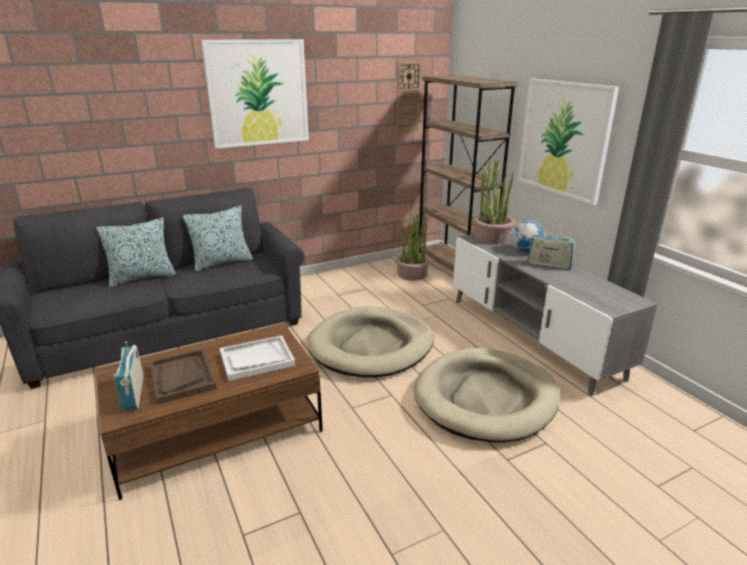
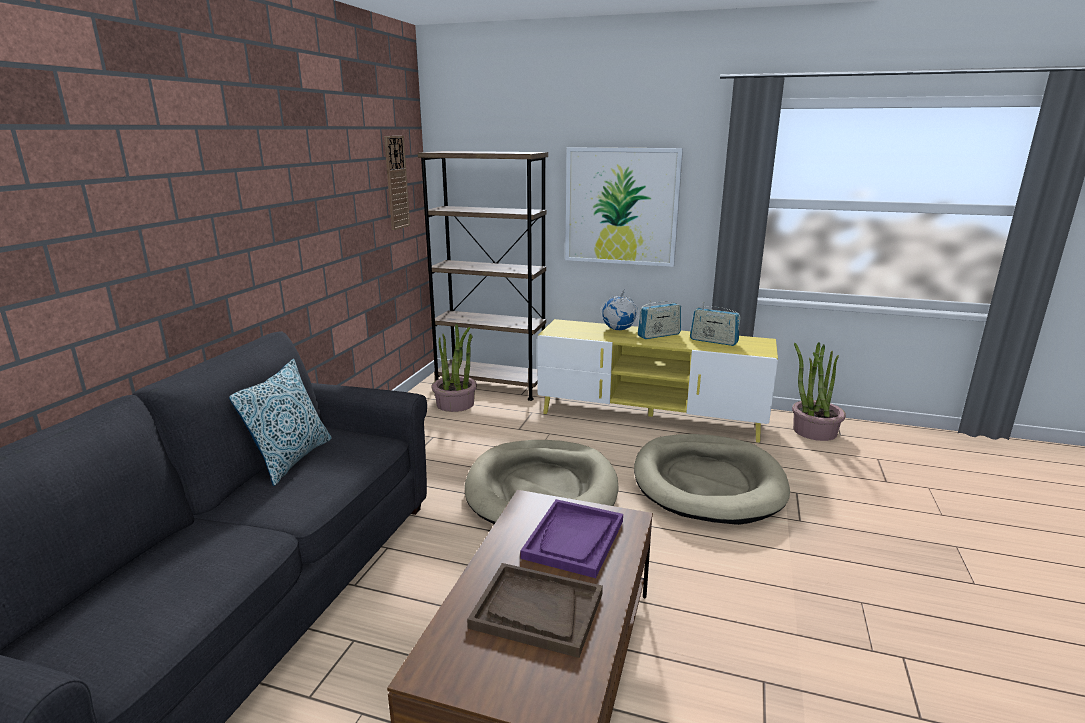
camera: 45 degrees left, 5 degrees down
(133, 393) = (521, 671): radio -> radio (713, 341)
(142, 277) = (190, 532): pillow -> none
(257, 359) = (574, 539): white tray -> purple tray
(258, 93) = (250, 181): picture -> none
(492, 238) = (569, 327): potted plant -> potted plant (814, 431)
(531, 336) = (650, 416): grey tv stand -> yellow tv stand

